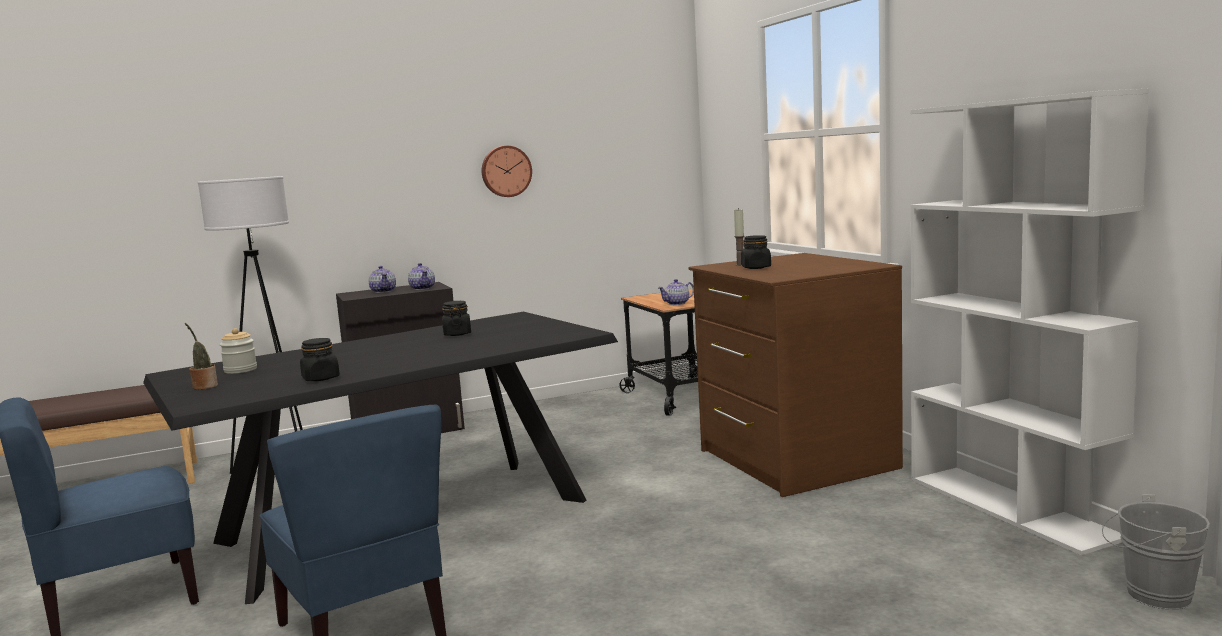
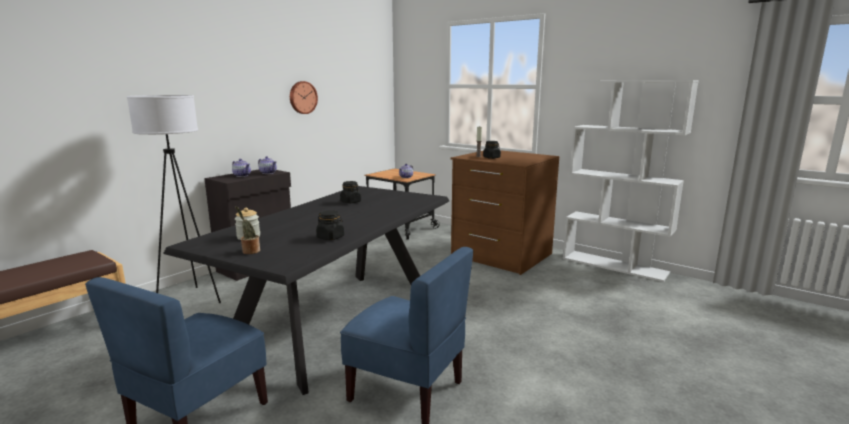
camera: 30 degrees left, 5 degrees up
(1151, 595) = (704, 294): grey bucket -> none

